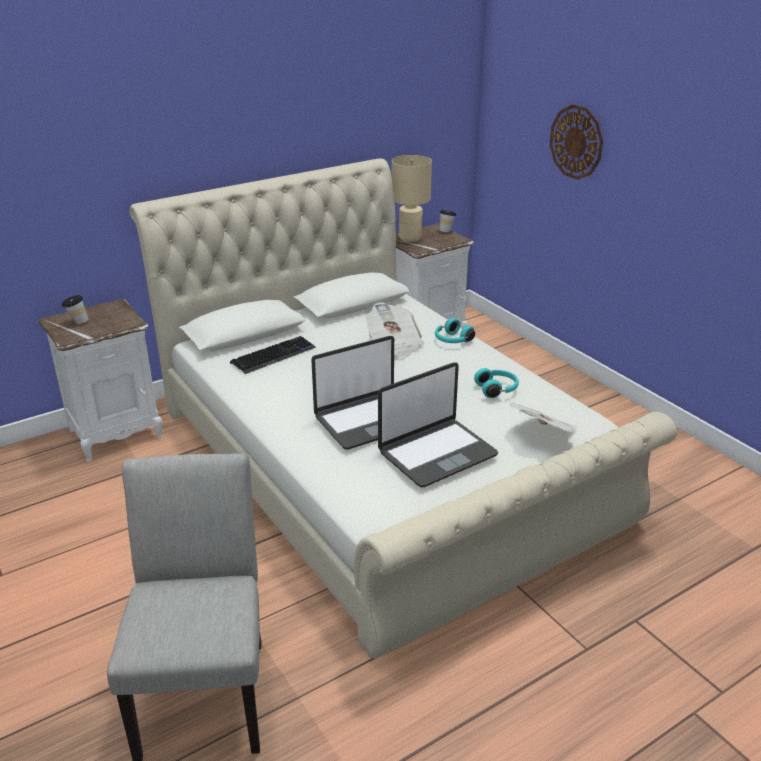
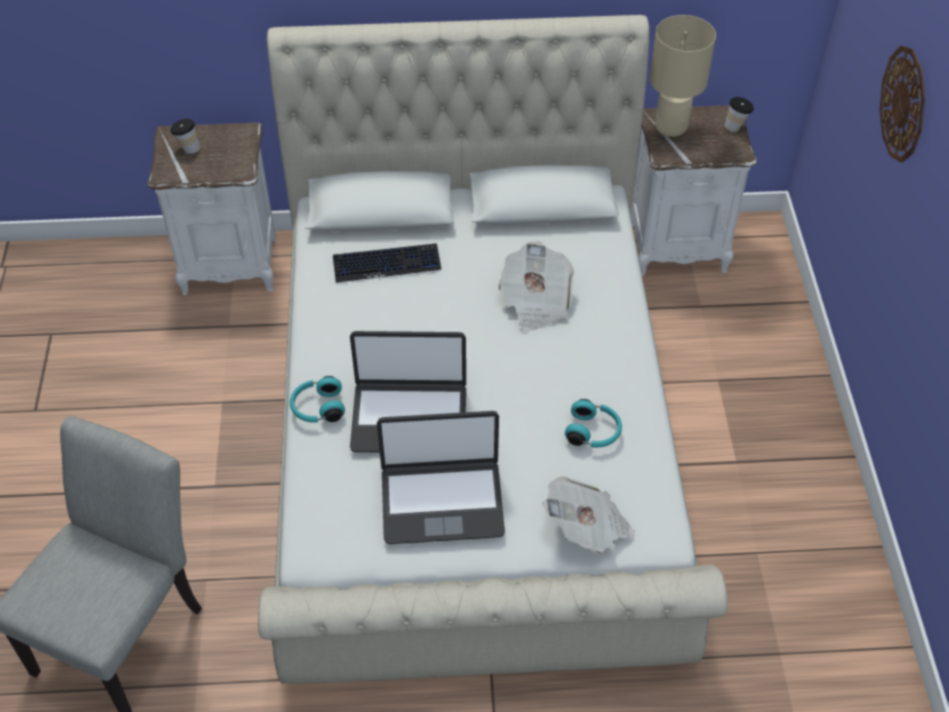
camera: 30 degrees right, 20 degrees up
(452, 340) = (611, 323): turquoise headphones -> turquoise headphones (317, 408)

